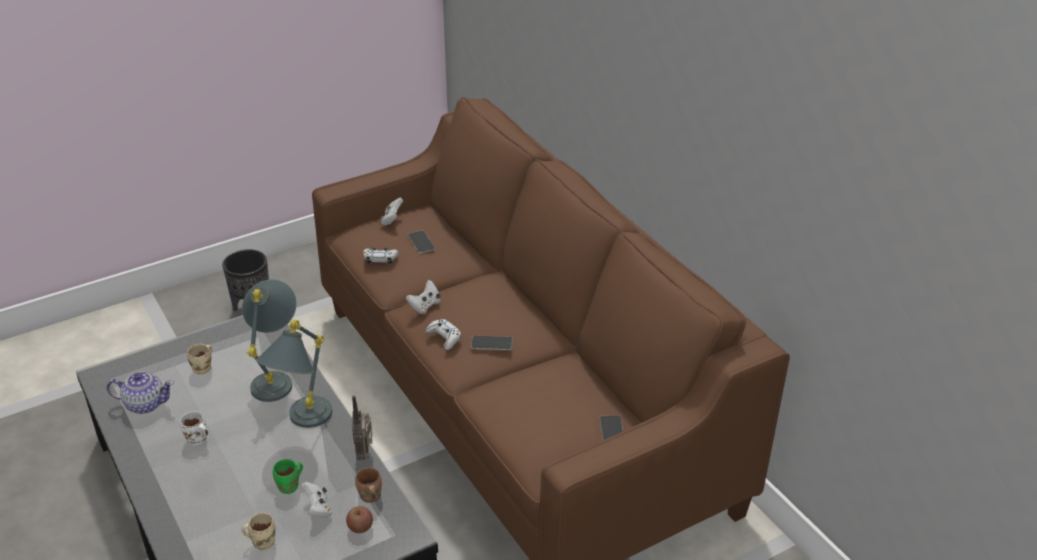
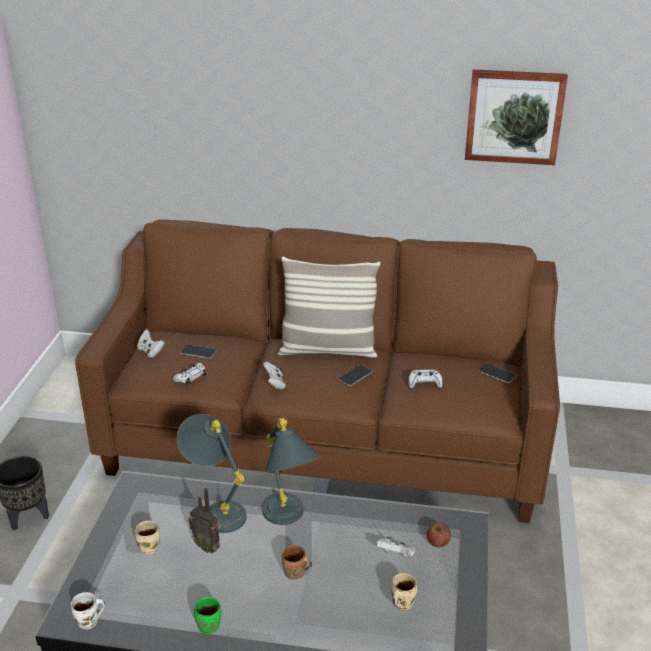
camera: 50 degrees left, 5 degrees down
(145, 404) = (148, 604): teapot -> none
(197, 440) = (236, 590): white mug -> white mug (89, 622)
(290, 487) = (355, 560): green mug -> green mug (210, 625)
(365, 453) = (361, 503): radio -> radio (208, 546)
(369, 497) = (411, 523): brown mug -> brown mug (295, 574)
(444, 337) = (322, 391): white game controller -> white game controller (424, 383)
(515, 307) = (328, 350): none -> pillow
(774, 142) = (514, 116): none -> picture

